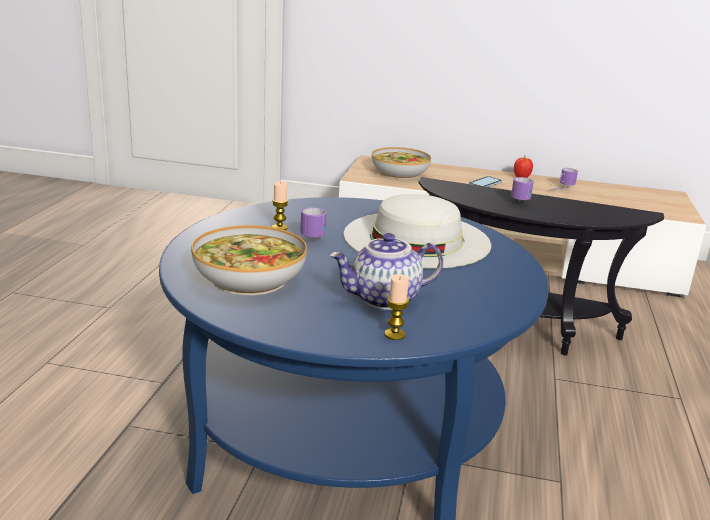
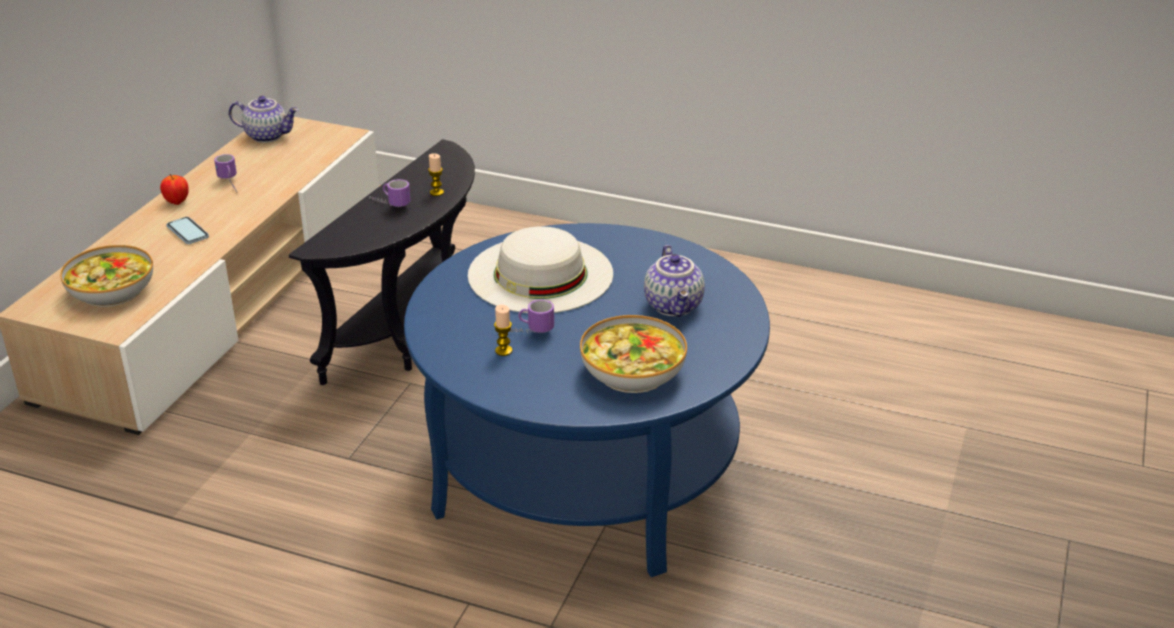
camera: 80 degrees left, 10 degrees up
(394, 334) = (734, 308): candle -> candle (436, 192)
(646, 193) = (267, 136): none -> teapot

